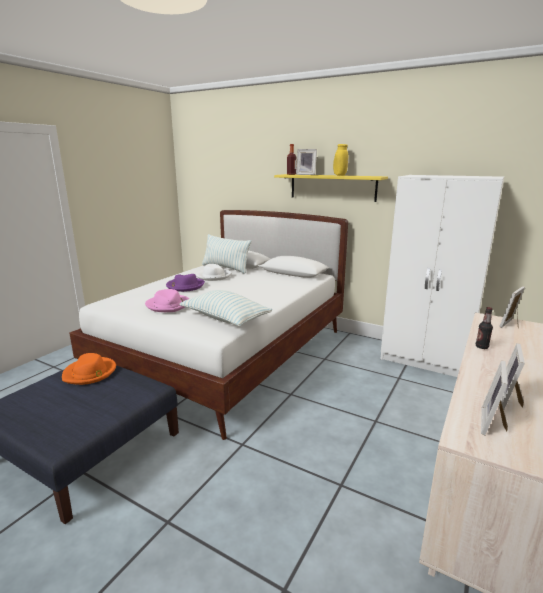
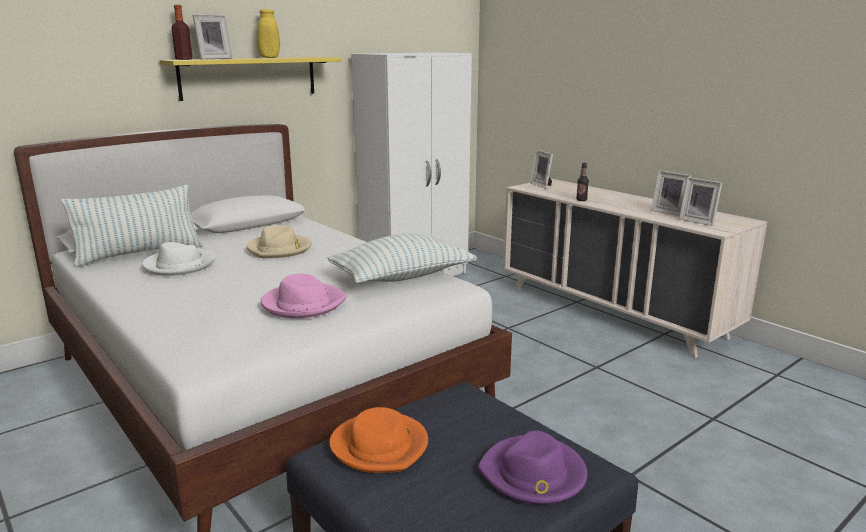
camera: 70 degrees left, 0 degrees up
(185, 286) = (210, 287): purple hat -> purple hat (533, 474)
(253, 286) = (279, 249): none -> beige hat

